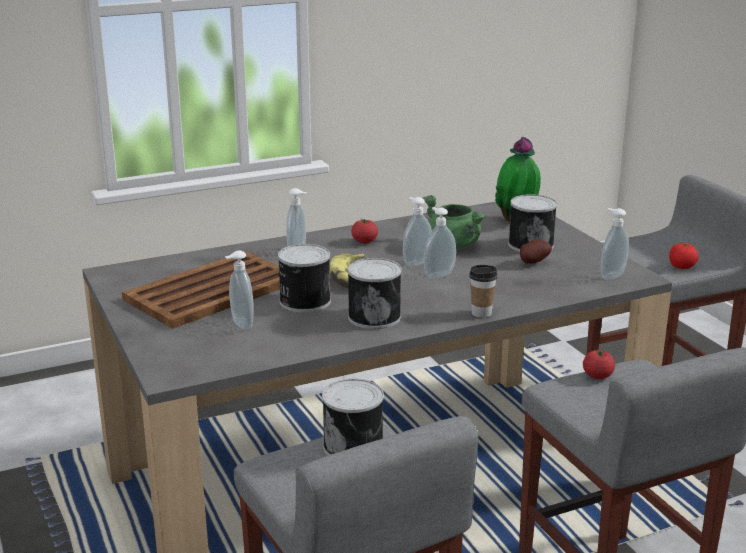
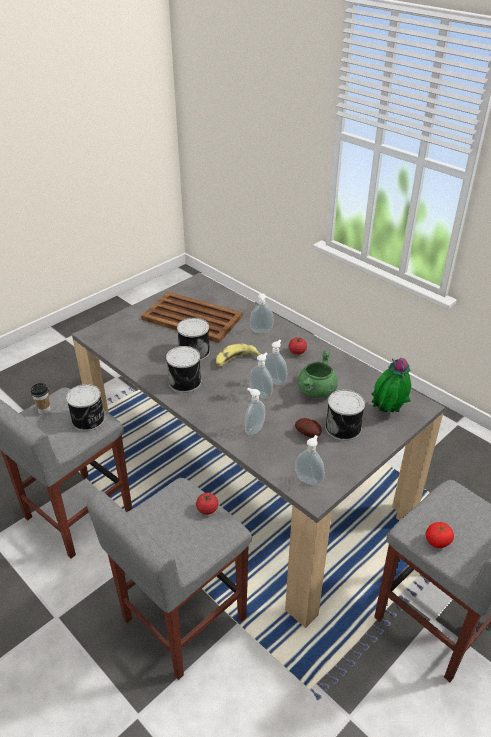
camera: 70 degrees right, 15 degrees up
(240, 324) = (155, 338): soap dispenser -> soap dispenser (253, 429)
(481, 313) = (210, 424): cup -> cup (44, 410)

